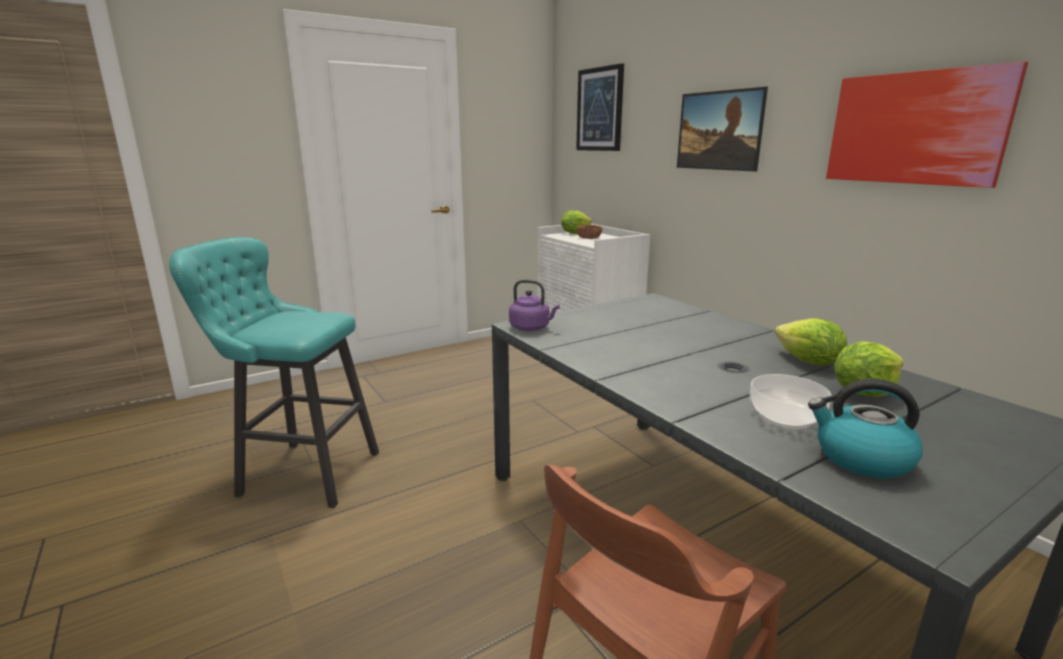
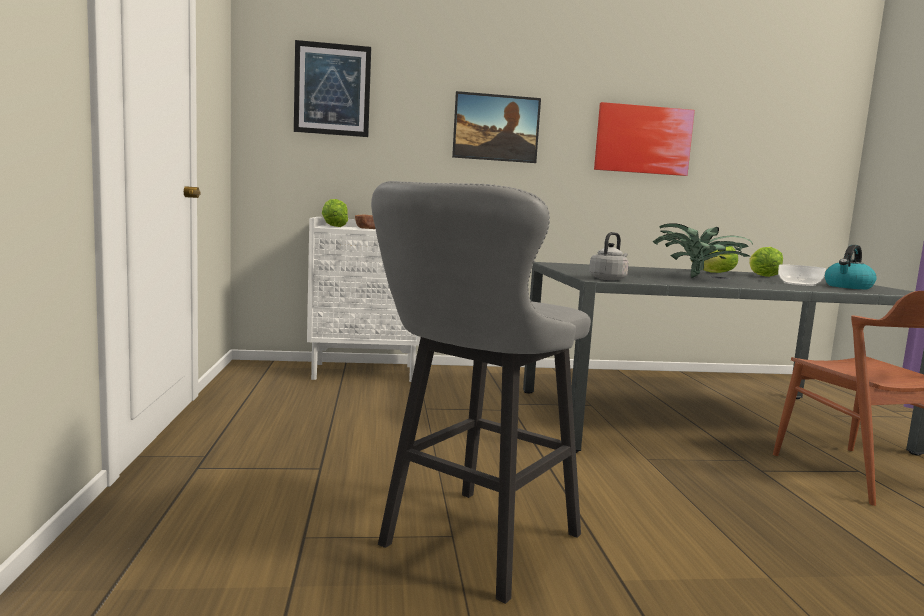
camera: 65 degrees left, 10 degrees down
(296, 471) = (468, 549): turquoise stool -> grey stool
(531, 328) = (608, 279): purple kettle -> grey kettle
(666, 357) = (696, 278): none -> potted plant

